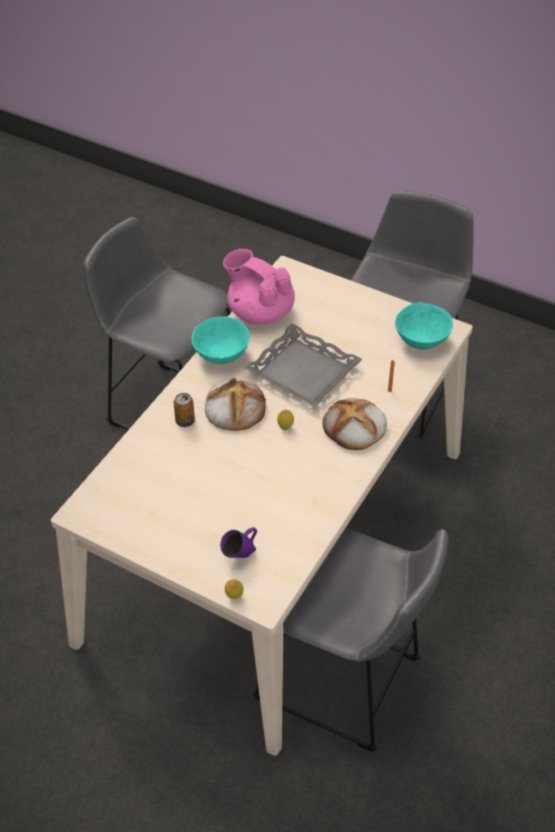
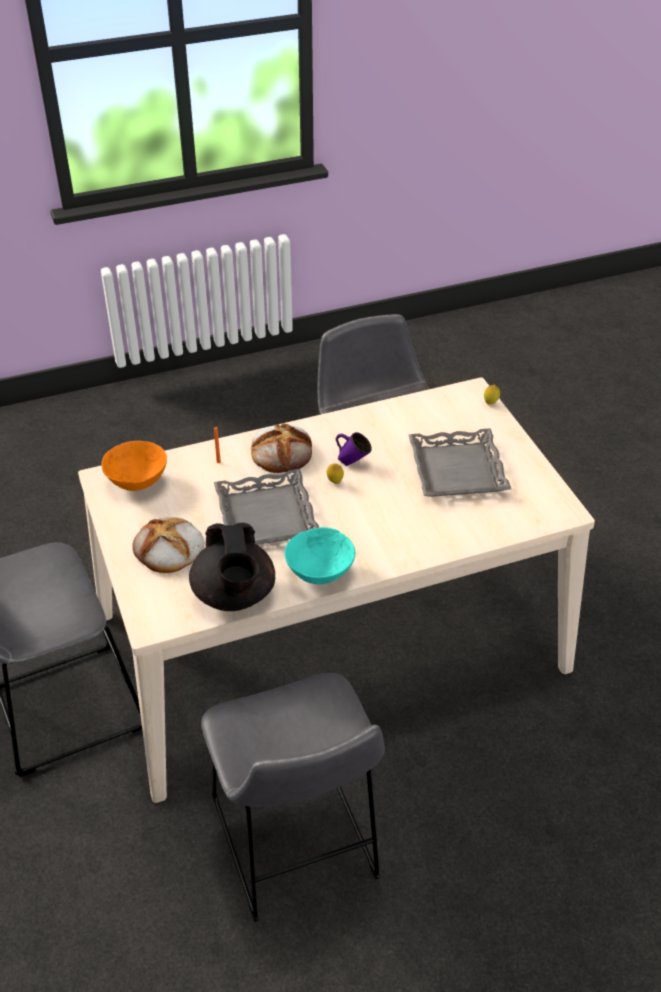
camera: 140 degrees left, 5 degrees down
(185, 421) = (413, 534): can -> none
(201, 498) = (456, 470): none -> grey tray
(234, 408) = (359, 520): bread -> bread (169, 549)
(240, 556) = (463, 421): purple mug -> purple mug (353, 462)
(260, 312) = (234, 595): pink teapot -> black teapot
(422, 341) = (137, 482): turquoise bowl -> orange bowl

